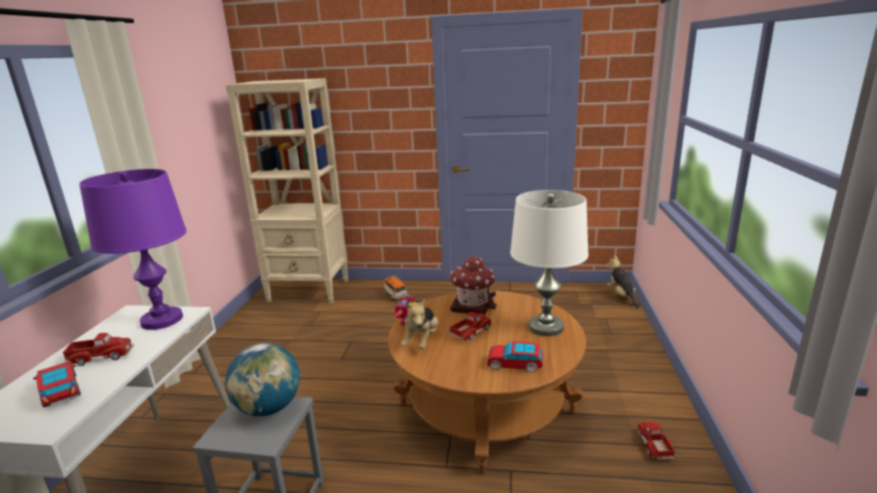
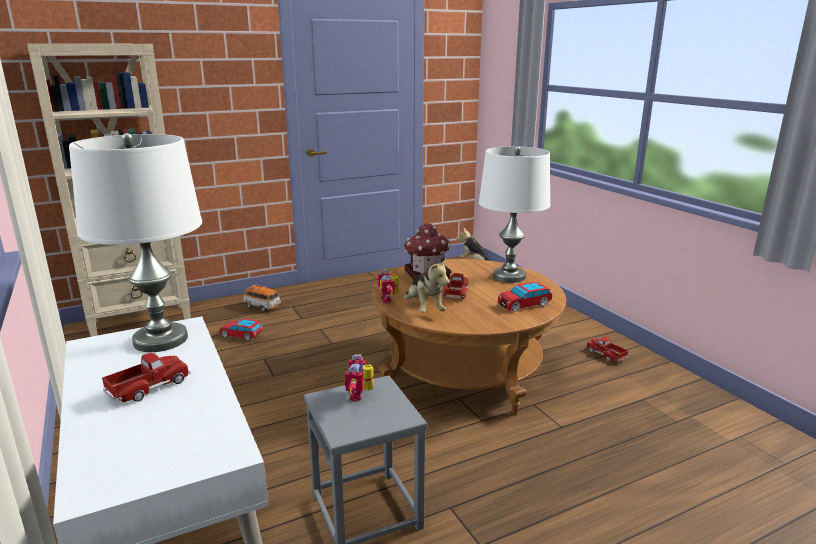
camera: 35 degrees left, 0 degrees up
(61, 391) = (165, 426): toy car -> toy car (241, 335)
(162, 320) = (161, 340): purple table lamp -> white table lamp
(269, 408) = (360, 395): globe -> toy robot

